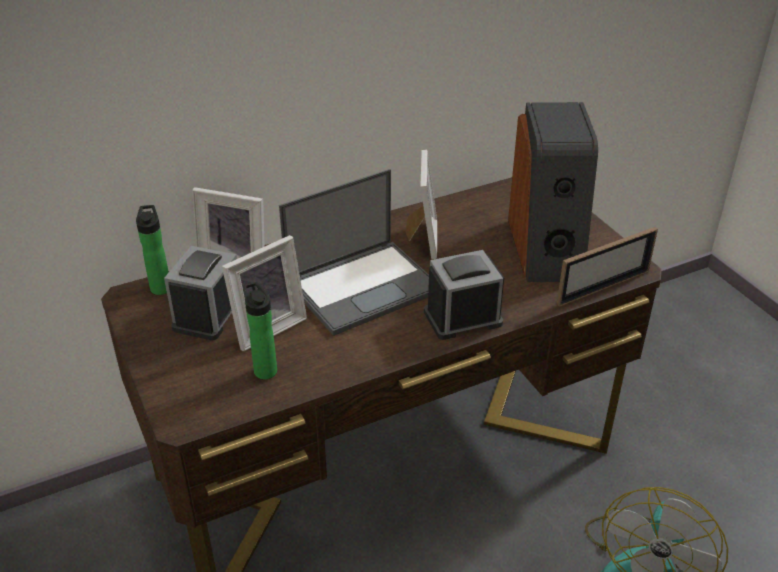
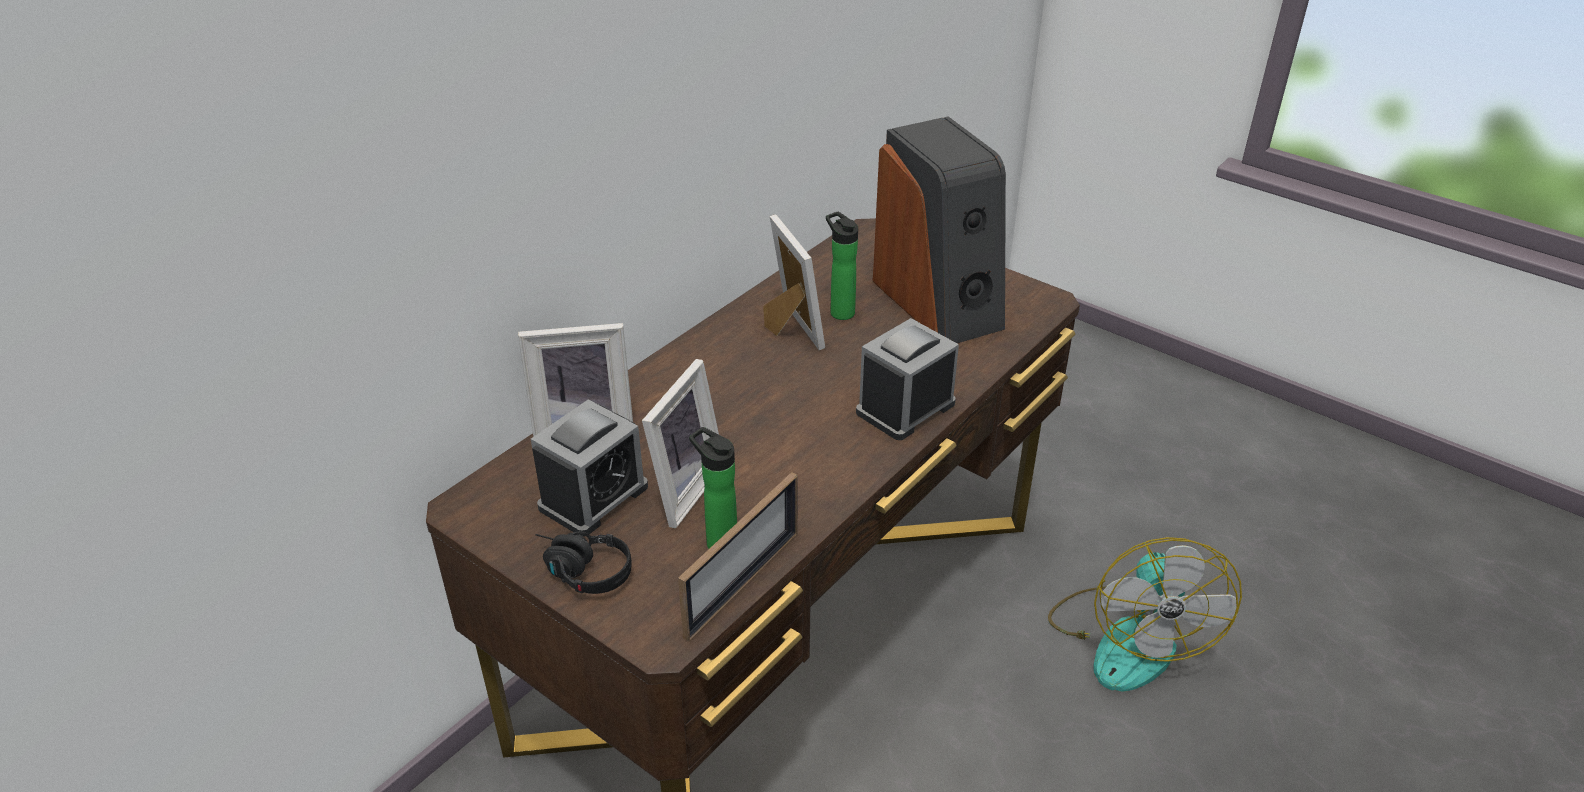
camera: 25 degrees left, 0 degrees up
(161, 286) = (500, 481): bottle -> bottle (840, 311)
(164, 359) = (579, 571): none -> black headphones
(208, 314) = (593, 497): alarm clock -> alarm clock turned 135 degrees counterclockwise
(364, 285) = (763, 404): laptop -> none
(603, 287) = (1029, 330): picture frame -> picture frame (742, 583)

